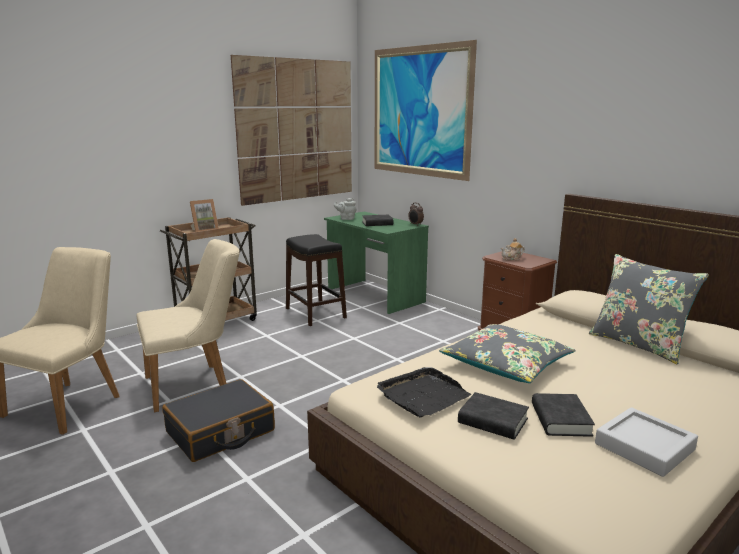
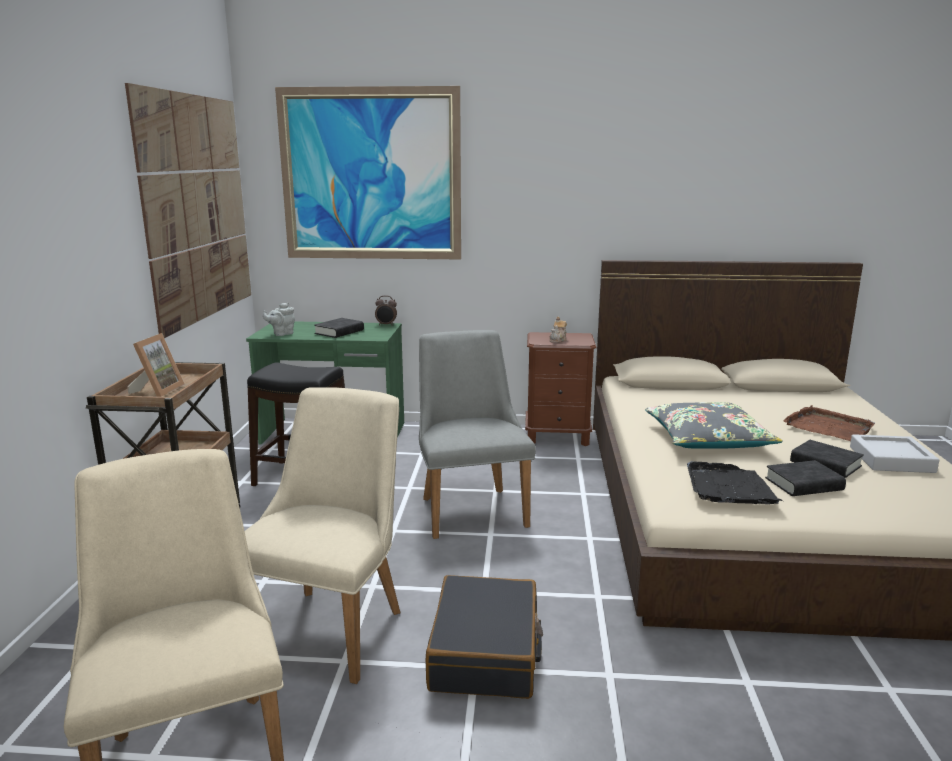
camera: 45 degrees left, 0 degrees up
(363, 361) = (470, 507): none -> grey chair
(638, 344) = (733, 392): grey pillow -> none
(655, 400) = (828, 427): none -> brown tray

